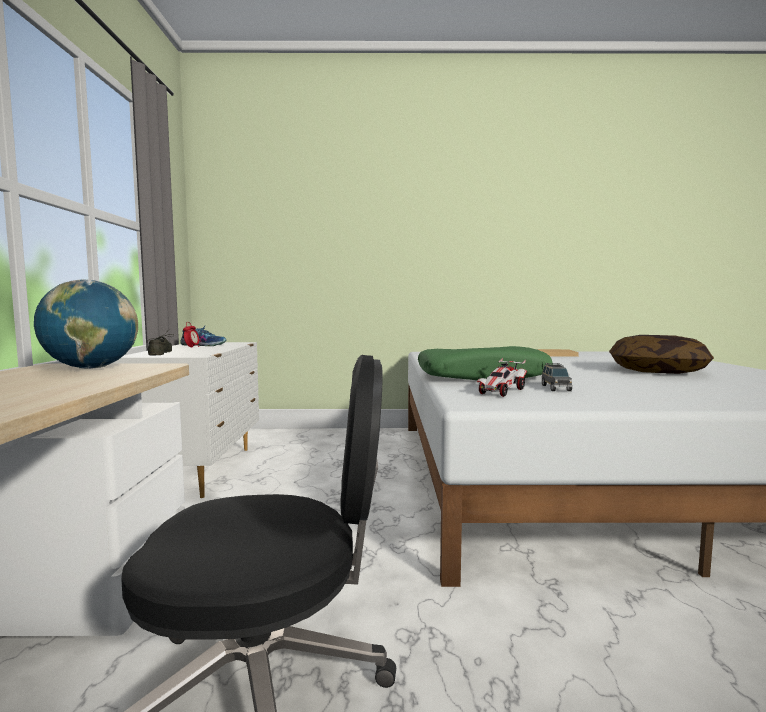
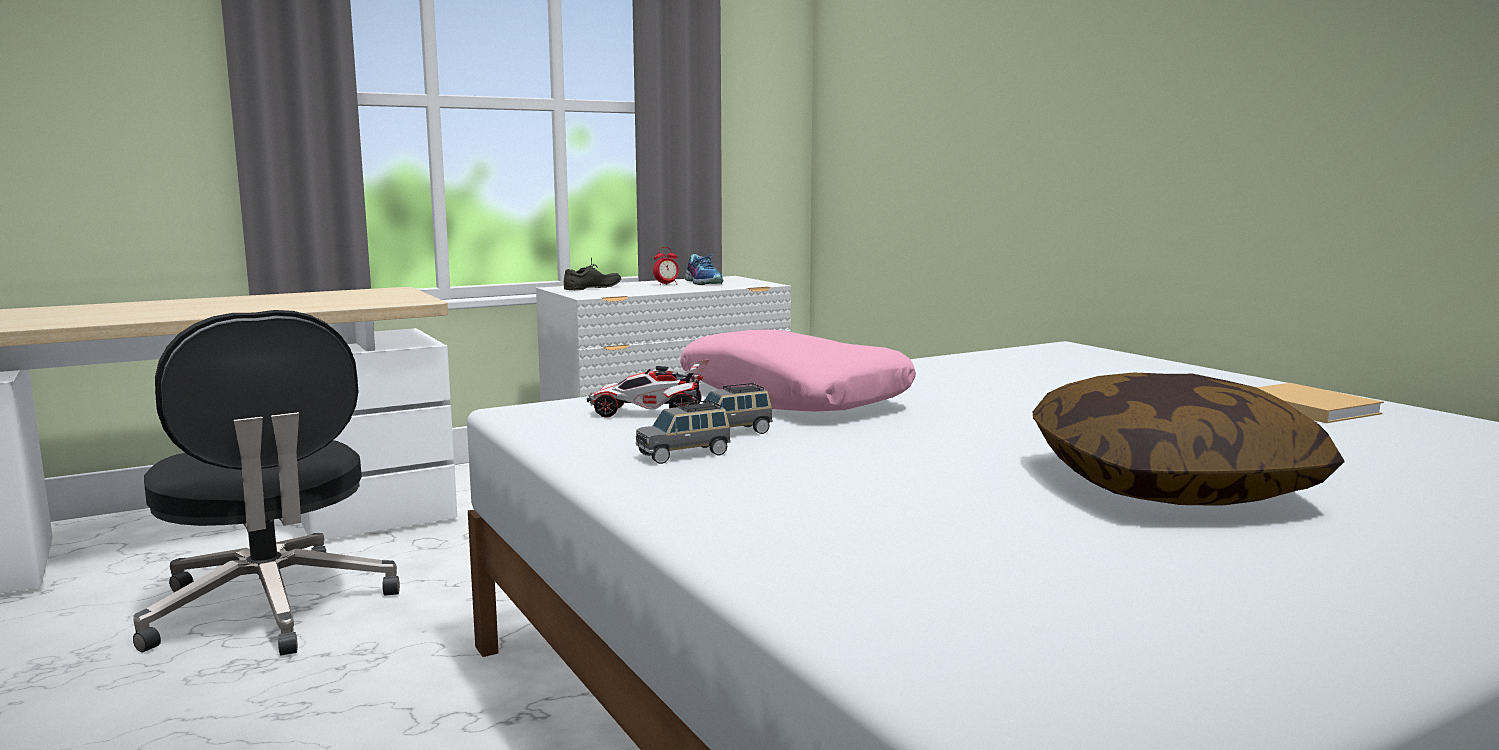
camera: 60 degrees right, 5 degrees up
(91, 368) = (382, 296): globe -> none
(482, 376) = (793, 396): green pillow -> pink pillow
(597, 395) = (684, 454): none -> grey toy car

